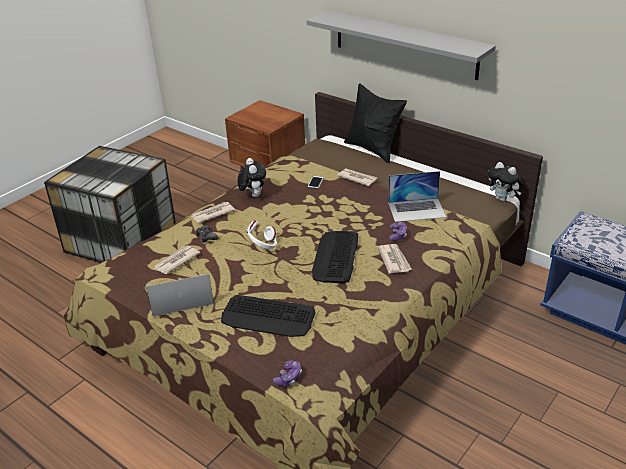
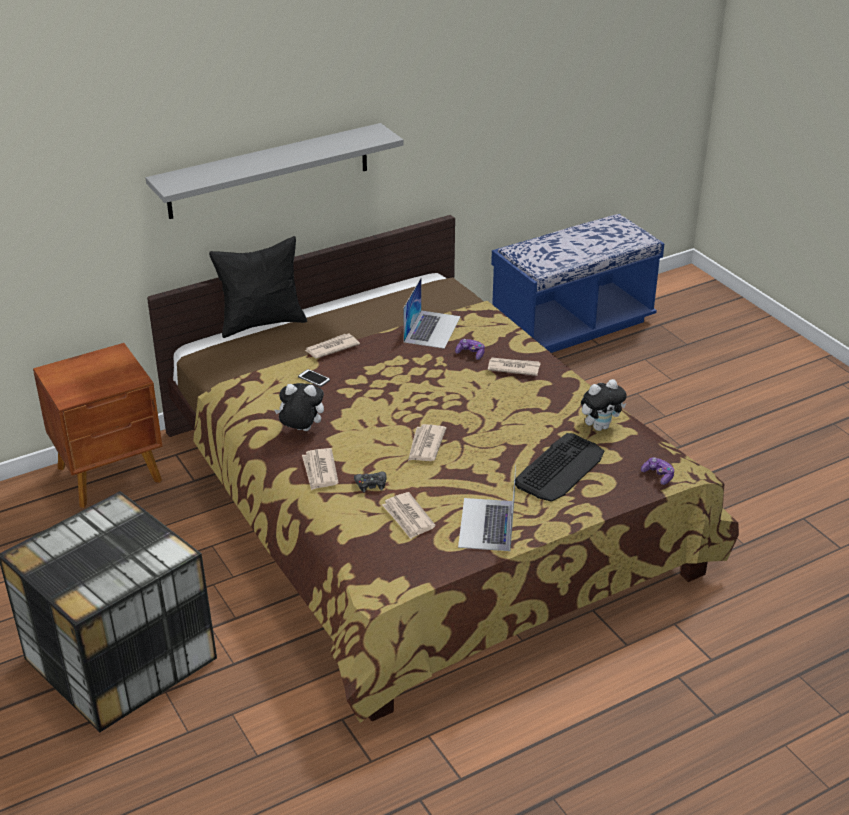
camera: 70 degrees left, 0 degrees up
(263, 246) = (425, 445): white headphones -> newspaper
(336, 257) = (483, 401): keyboard -> none
(503, 199) = (442, 279): plush toy -> plush toy (600, 426)

